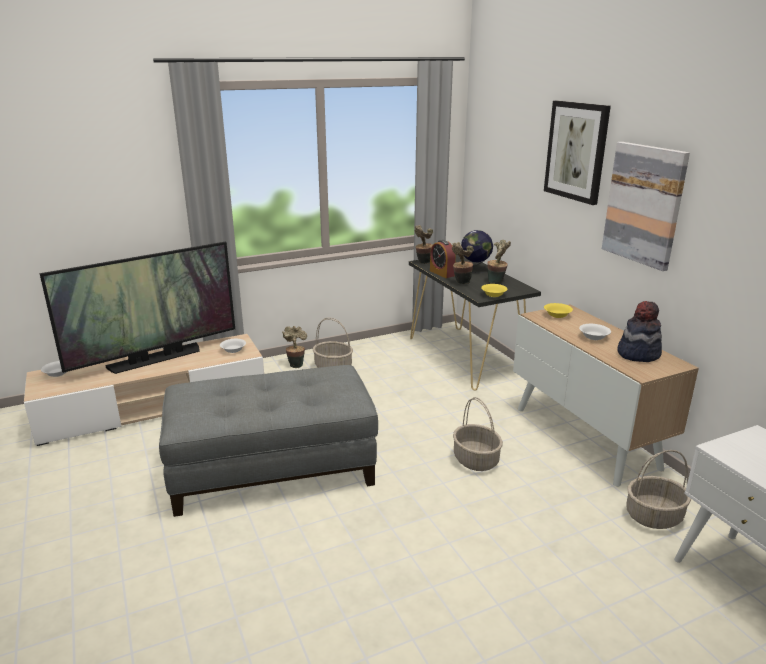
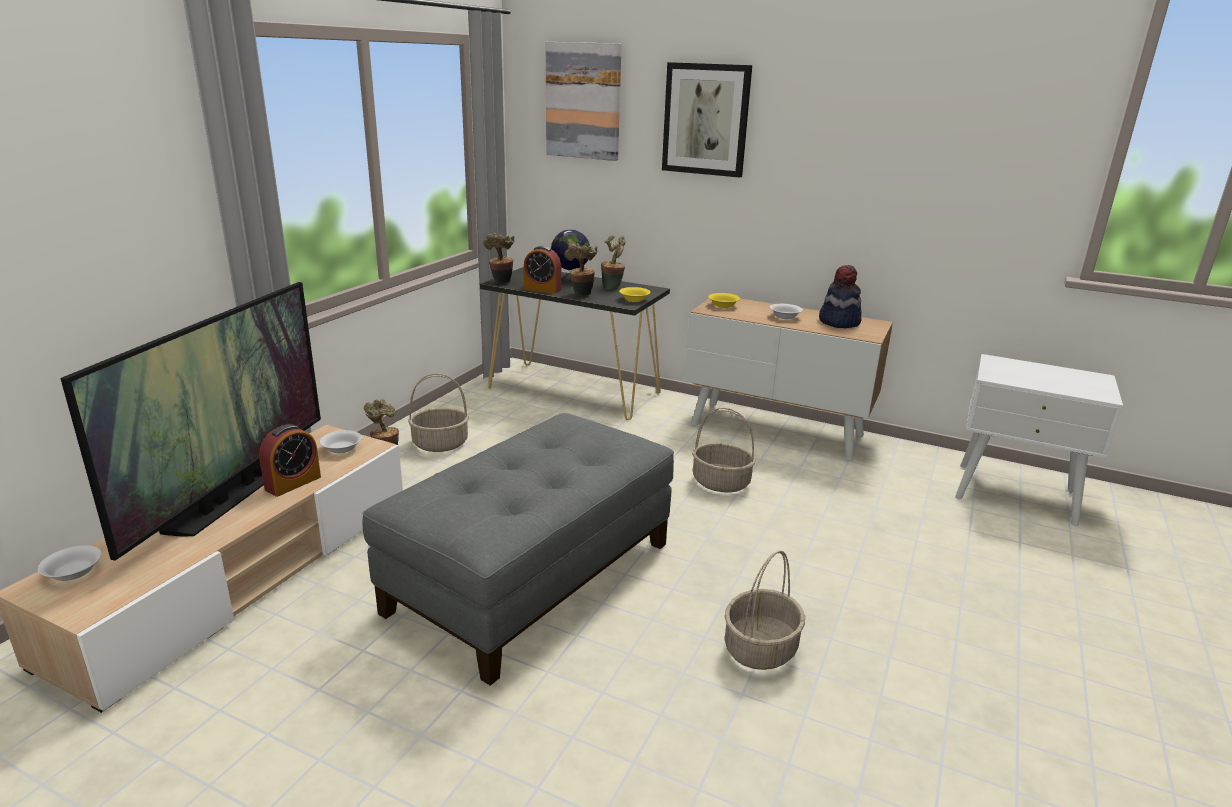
camera: 40 degrees left, 0 degrees up
(187, 361) = (293, 483): none -> alarm clock
(644, 204) = (808, 168): picture -> picture (583, 101)
(653, 516) = (904, 473): basket -> basket (760, 650)

